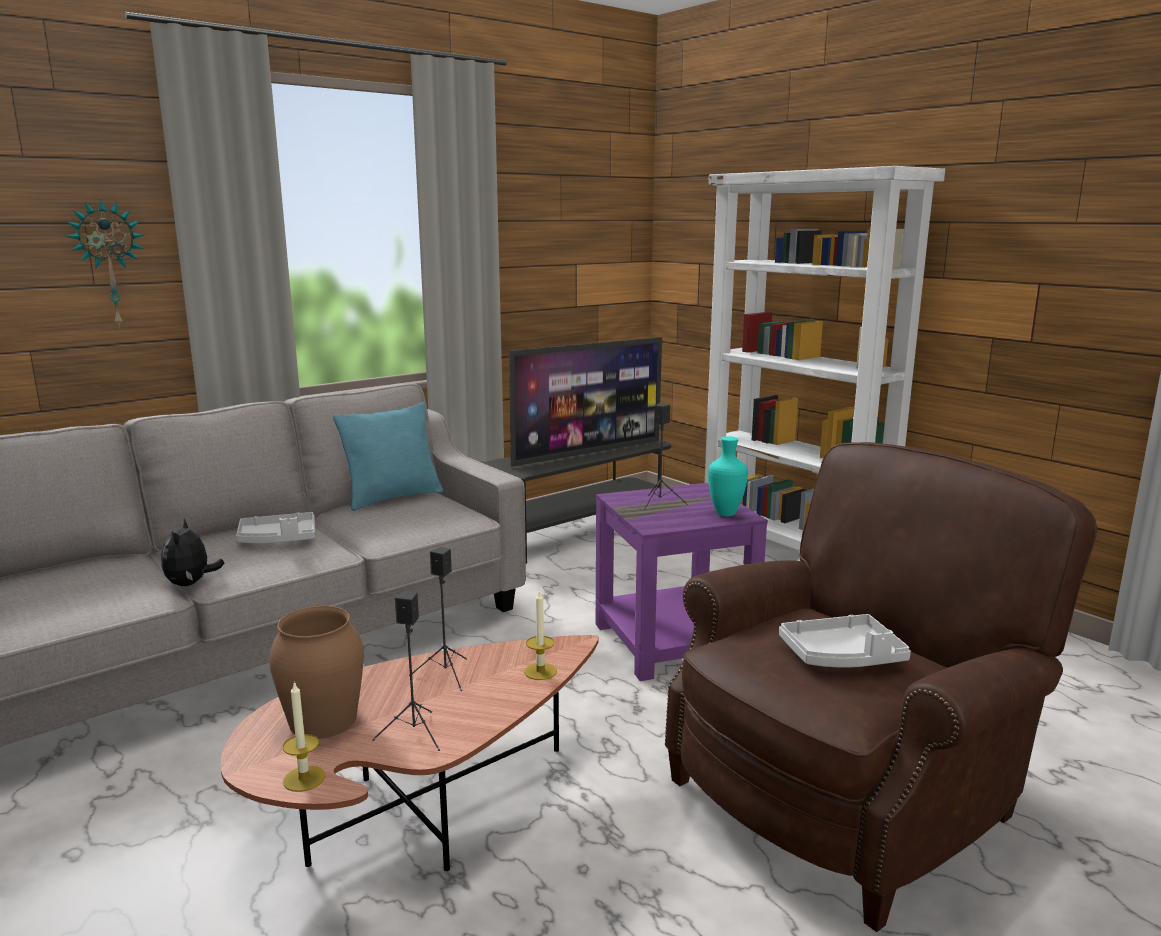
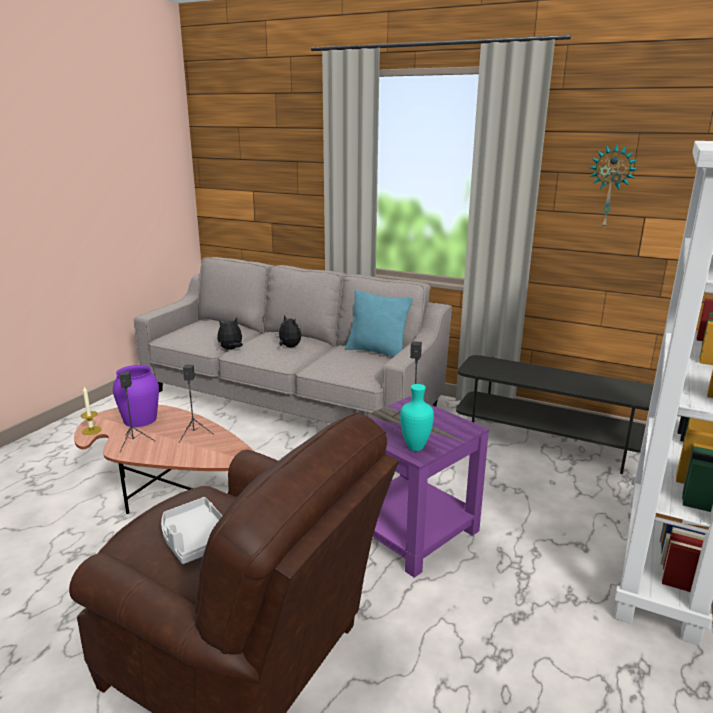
camera: 65 degrees right, 5 degrees up
(109, 264) = (303, 184): wall clock -> wall clock (610, 187)
(278, 539) = (289, 347): grey tray -> plush toy
(322, 720) = (140, 419): brown vase -> purple vase
(540, 671) = (209, 458): candle -> none
(587, 453) = (569, 382): television -> none

